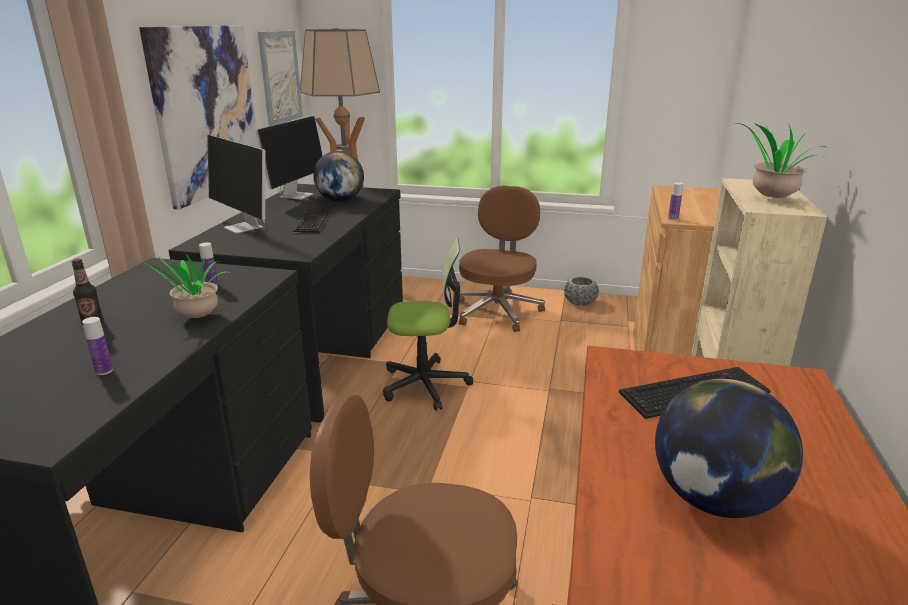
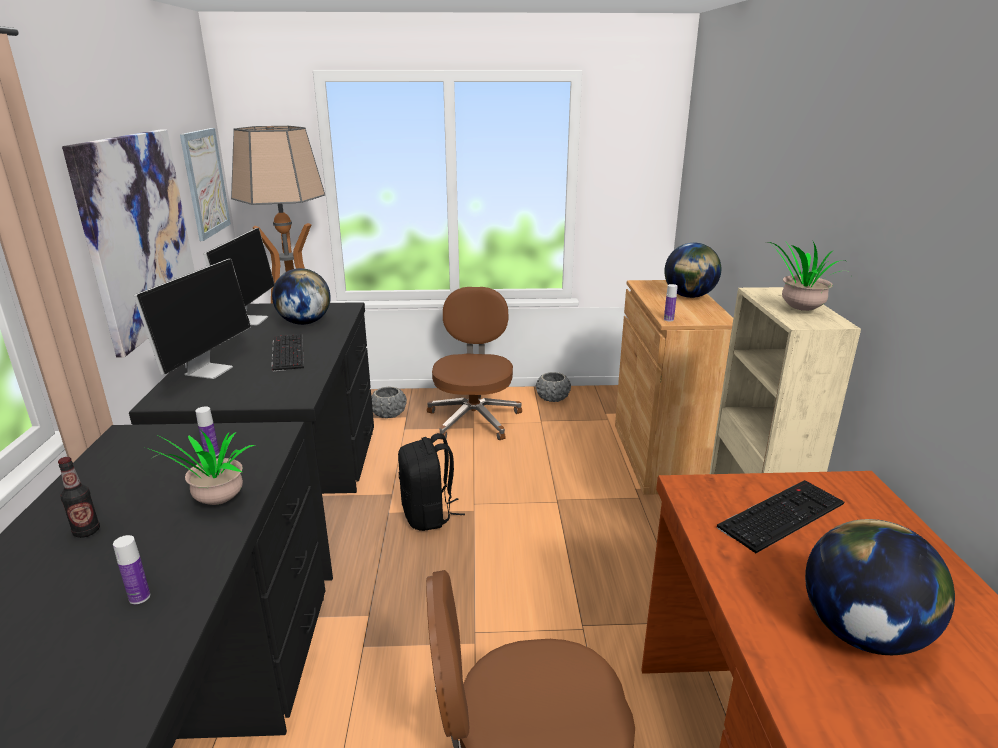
camera: 15 degrees left, 0 degrees up
(244, 227) = (209, 370): monitor -> monitor turned 105 degrees counterclockwise
(422, 298) = (389, 414): none -> grey planter
(425, 384) = (428, 515): office chair -> black backpack
(709, 202) = (689, 296): none -> globe

